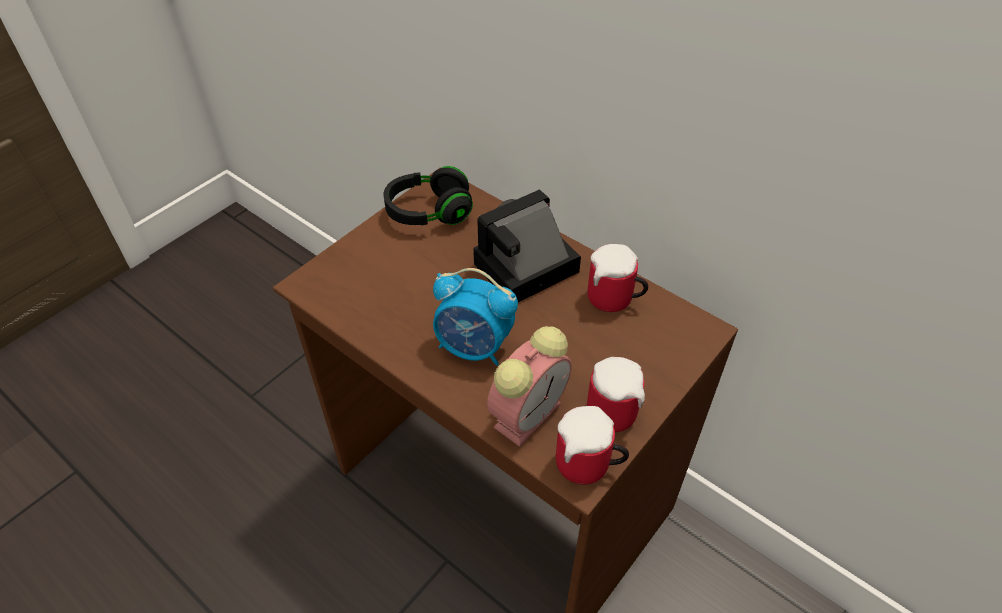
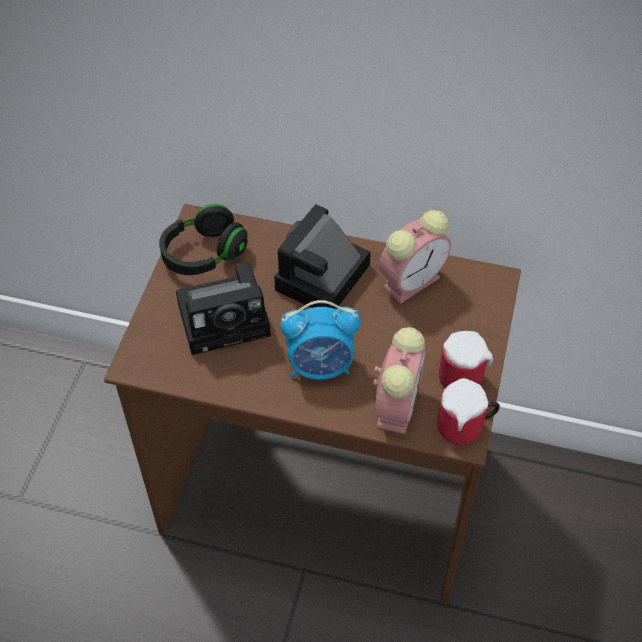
camera: 25 degrees left, 5 degrees up
(415, 273) = (227, 318): none -> camera
(614, 300) = (412, 280): mug -> alarm clock

